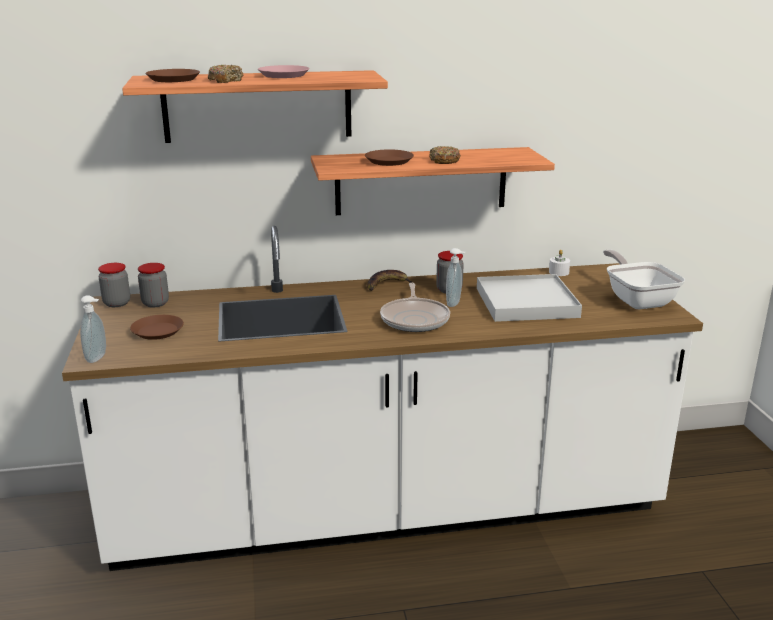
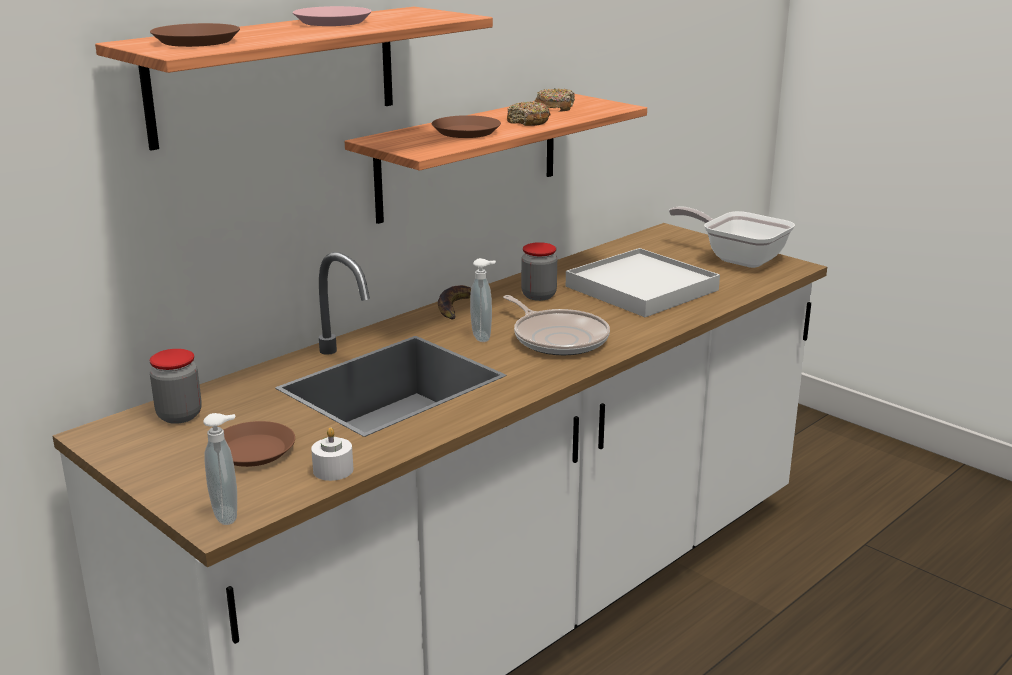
camera: 35 degrees left, 0 degrees up
(117, 303) = (115, 433): jar -> none
(225, 80) = (283, 35): donut -> donut (555, 107)
(454, 304) = (571, 309): soap dispenser -> soap dispenser (483, 337)
(558, 272) = (618, 248): white candle -> white candle (333, 470)

